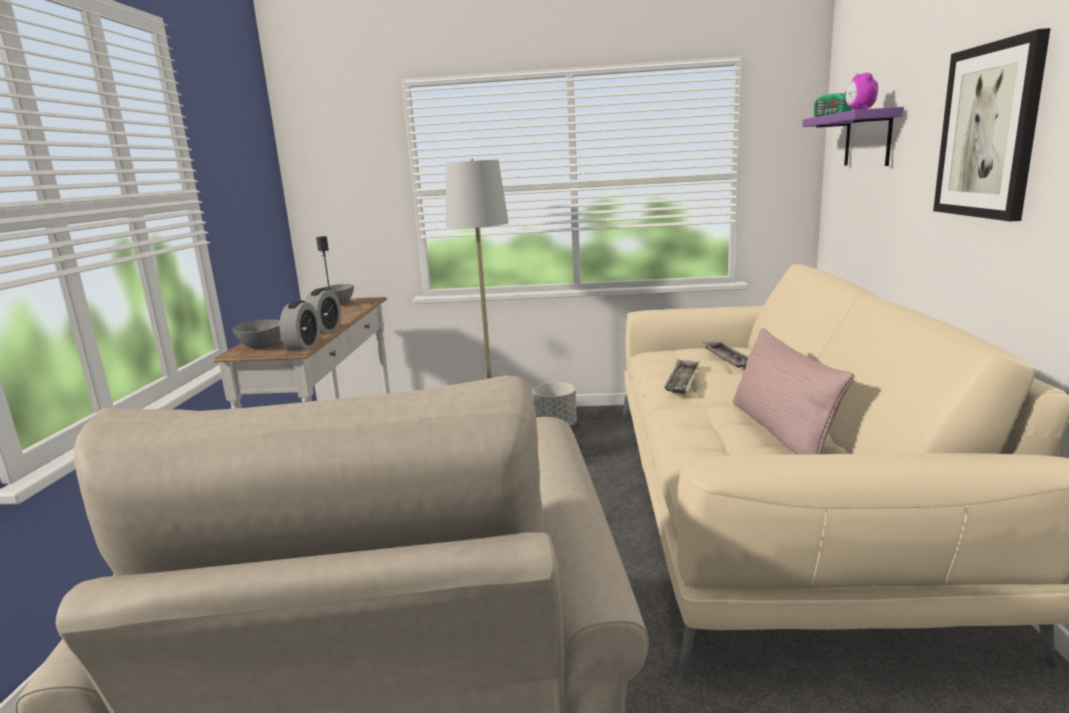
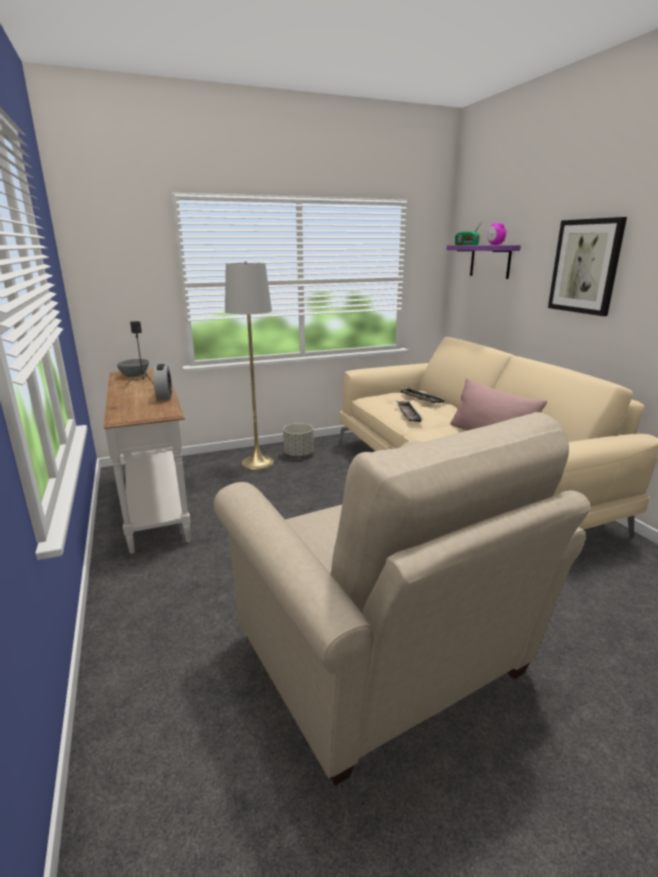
camera: 25 degrees left, 5 degrees up
(262, 346) = (132, 413): grey bowl -> none
(303, 346) = (169, 410): alarm clock -> none

